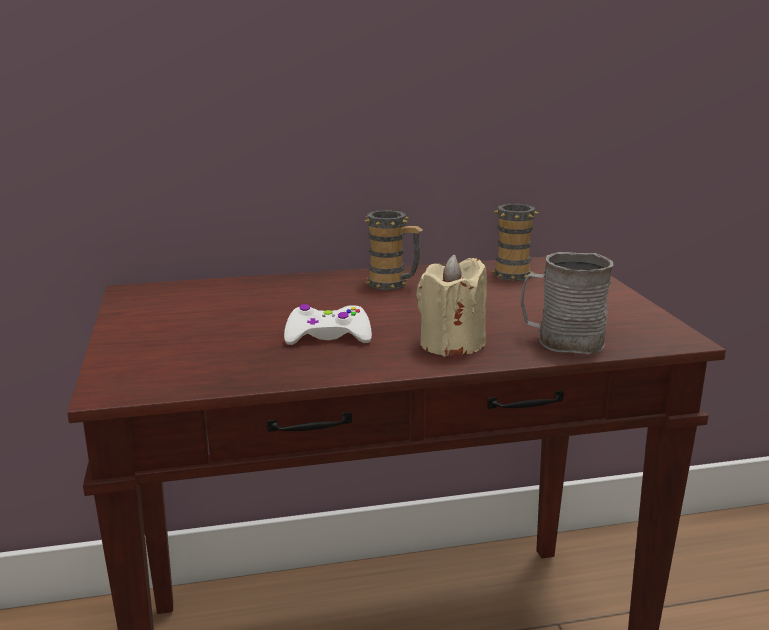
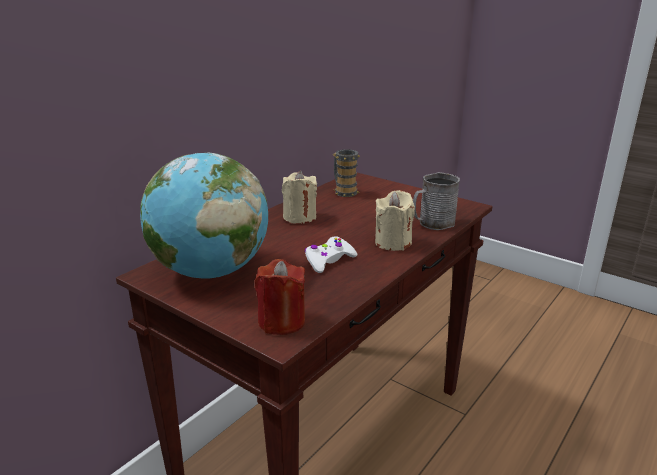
camera: 40 degrees left, 5 degrees up
(149, 374) = (281, 322): none -> red candle
(188, 307) = (210, 271): none -> globe
(393, 285) = (299, 217): mug -> beige candle

